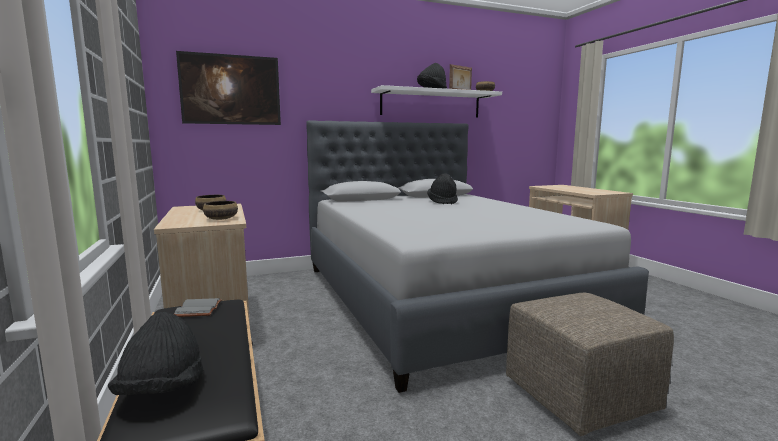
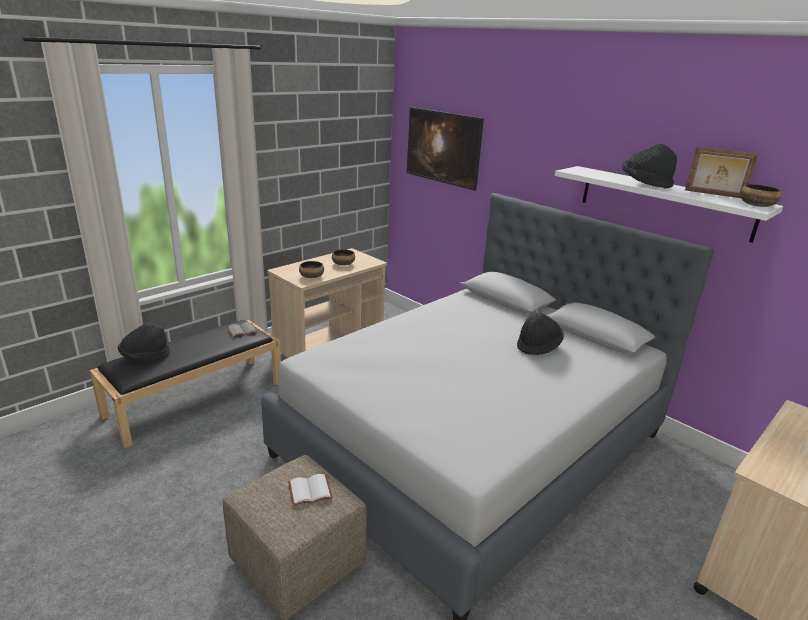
camera: 65 degrees right, 15 degrees up
(577, 302) = (310, 490): none -> white book

